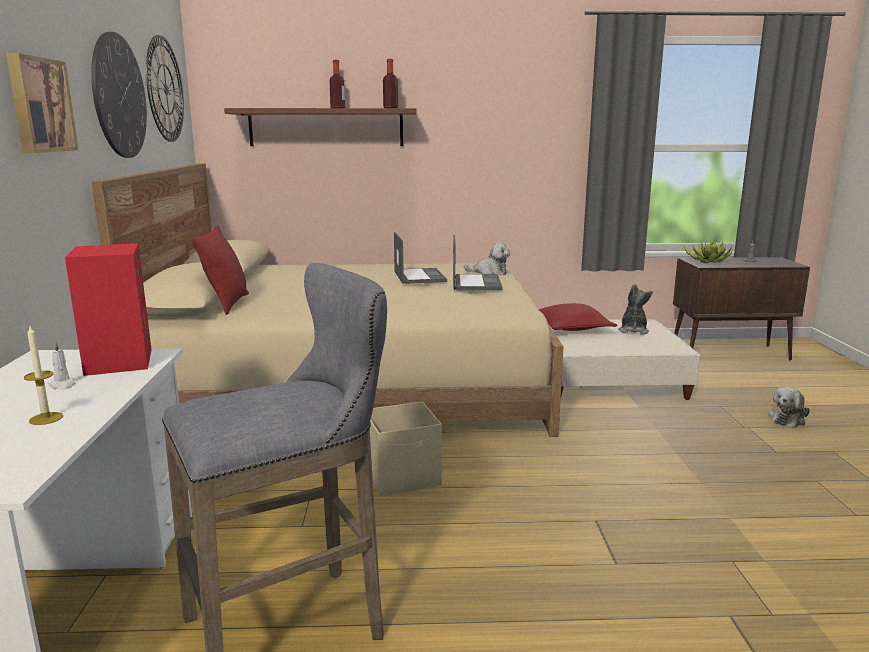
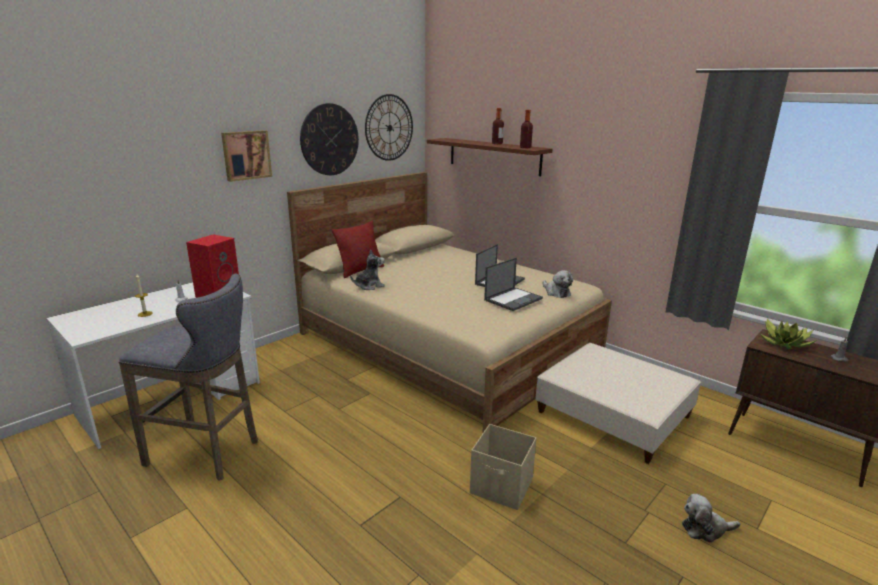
camera: 45 degrees right, 5 degrees up
(403, 477) = (364, 412): beige storage box -> beige storage box (502, 487)
(571, 327) = (601, 359): red pillow -> none
(633, 331) = (649, 382): plush toy -> plush toy (369, 286)

